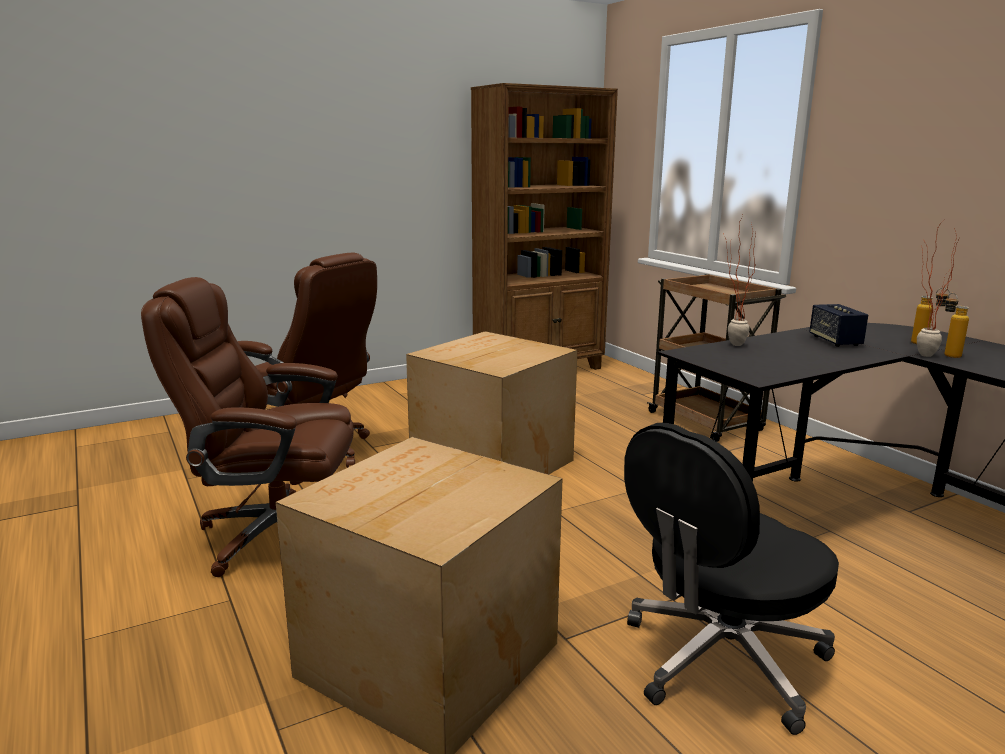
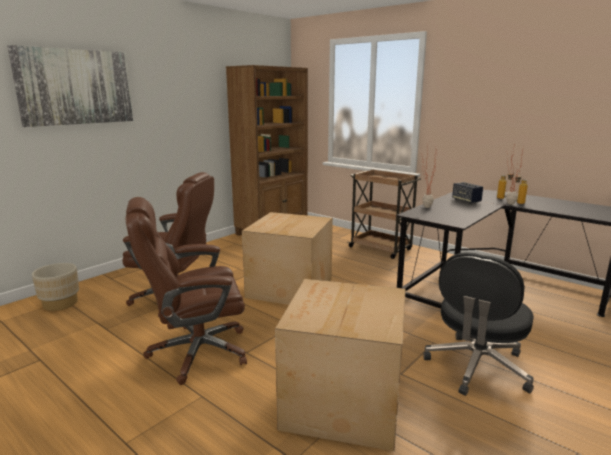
camera: 20 degrees left, 0 degrees up
(160, 435) = (60, 303): none -> beige planter
(215, 117) = (76, 87): none -> picture

